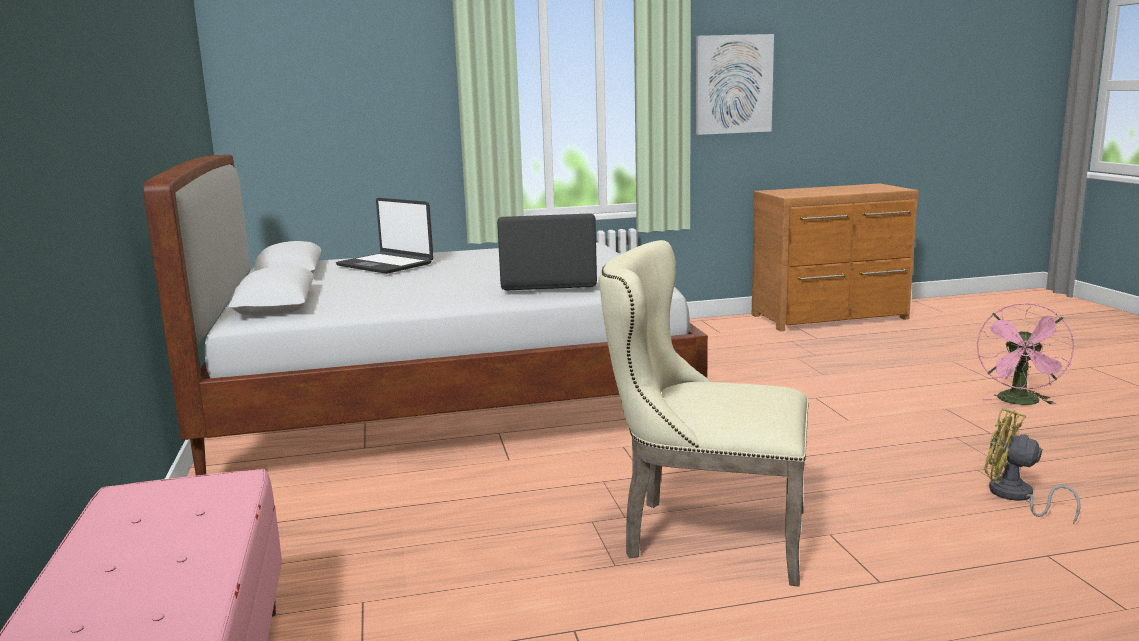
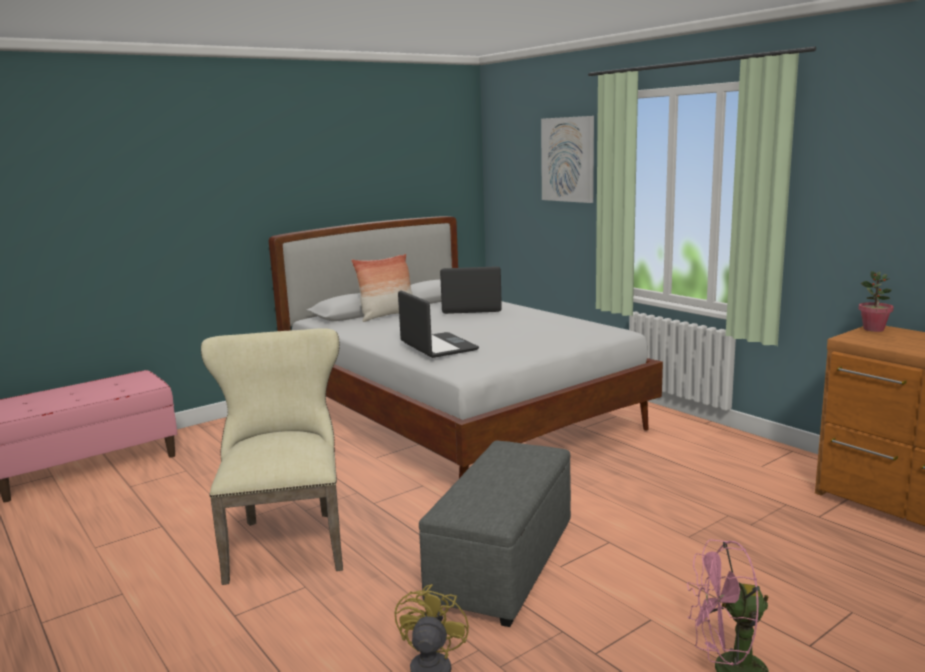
camera: 65 degrees right, 0 degrees up
(325, 292) = (387, 315): none -> pillow
(386, 264) = (471, 308): laptop -> laptop turned 75 degrees clockwise
(733, 84) = (860, 192): picture -> picture (568, 159)
(772, 192) = (873, 329): none -> potted plant
(834, 439) = (503, 565): none -> grey ottoman

